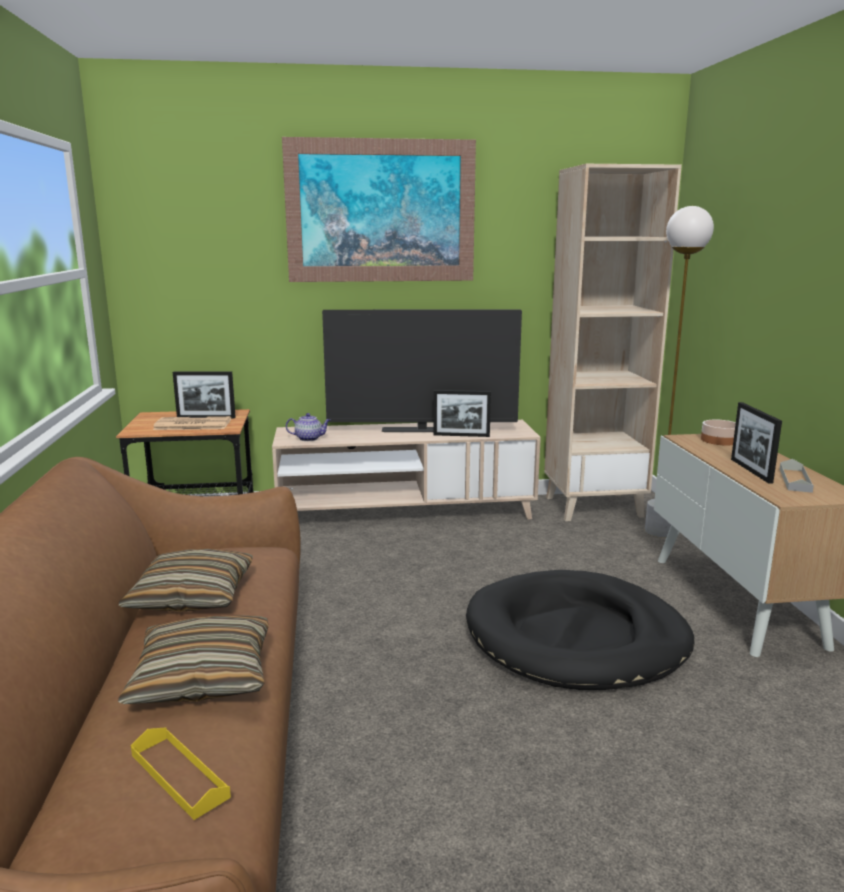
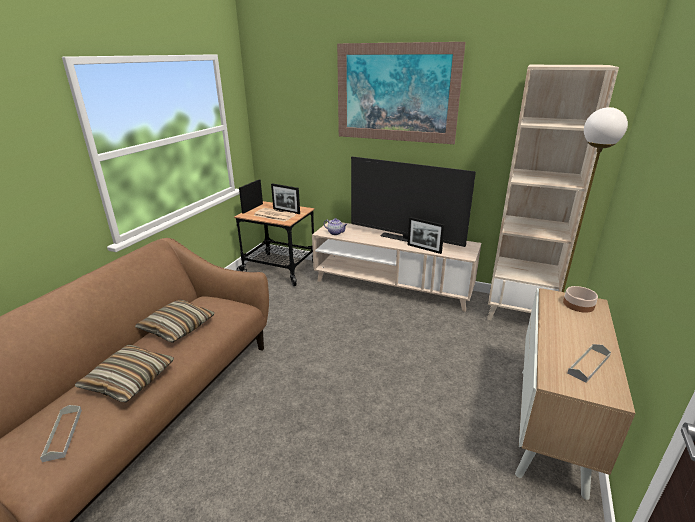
camera: 30 degrees right, 10 degrees up
(179, 775) = (63, 434): yellow tray -> grey tray
(576, 637) = (408, 410): black dog bed -> none
(751, 471) = (562, 343): picture frame -> picture frame (252, 208)

